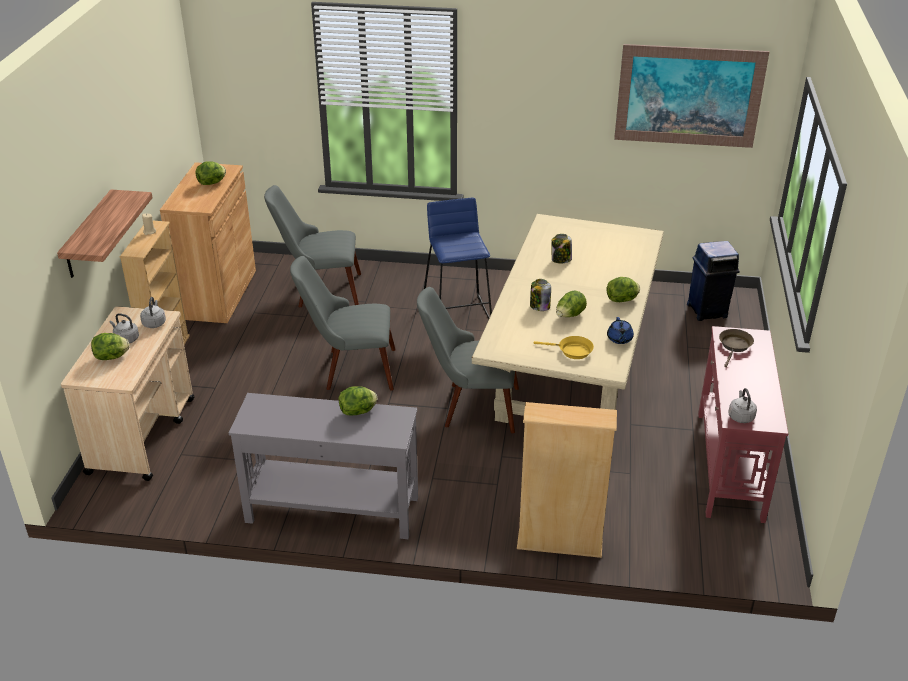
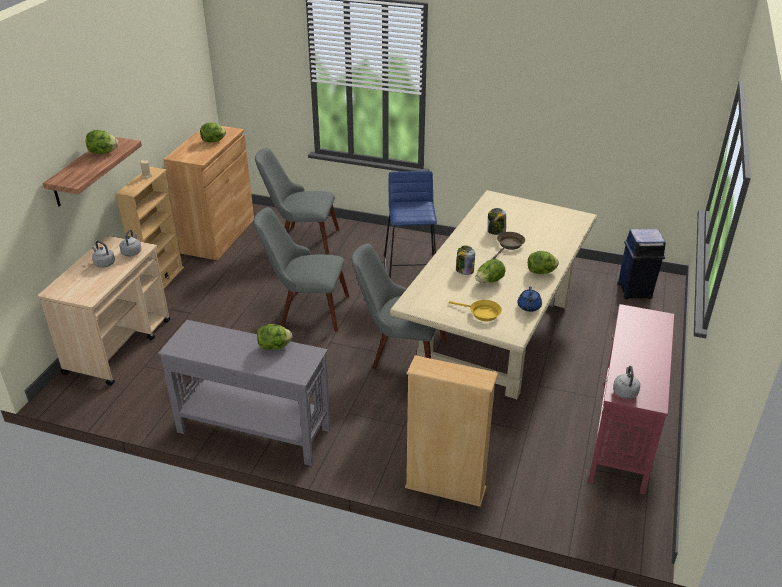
camera: 10 degrees right, 0 degrees up
(112, 357) = (87, 277): lettuce -> lettuce (103, 152)
(689, 96) = (631, 94): picture -> none
(734, 346) = (636, 325): brown frying pan -> brown frying pan (509, 245)

